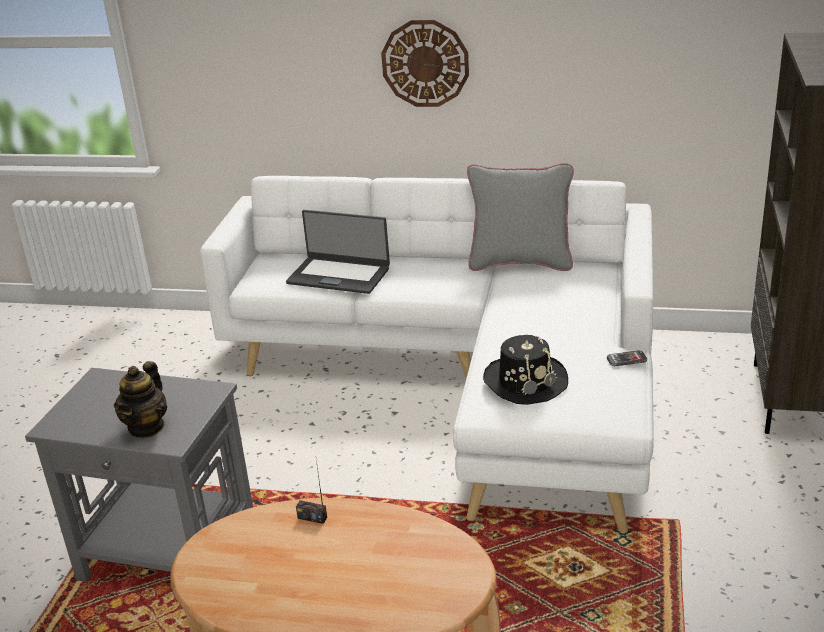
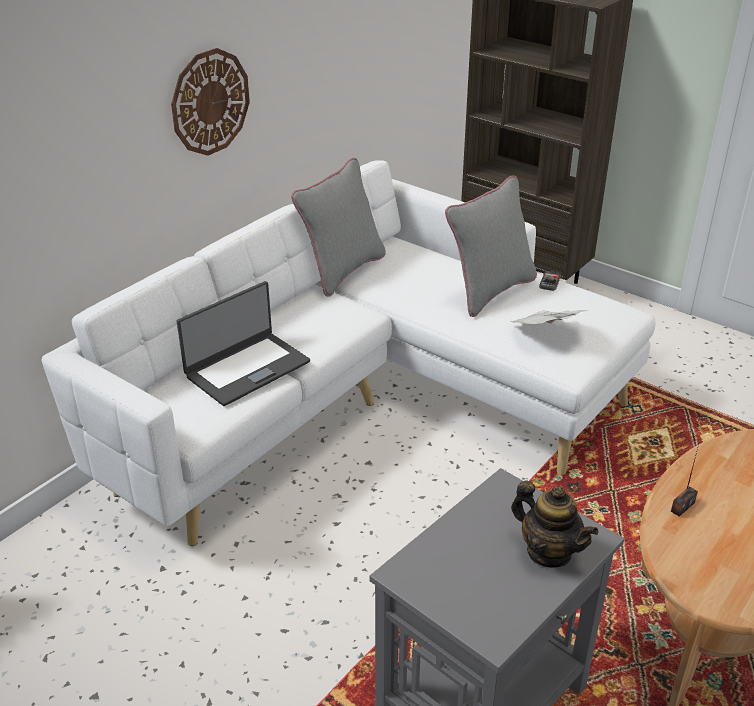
camera: 65 degrees left, 5 degrees up
(525, 381) = (546, 333): black hat -> newspaper
(569, 335) = (490, 291): none -> grey pillow

